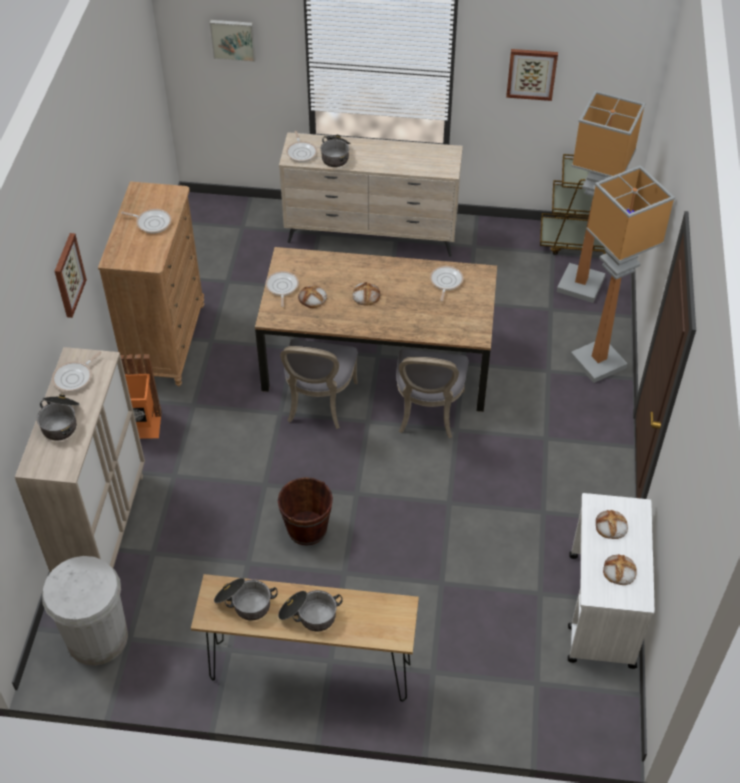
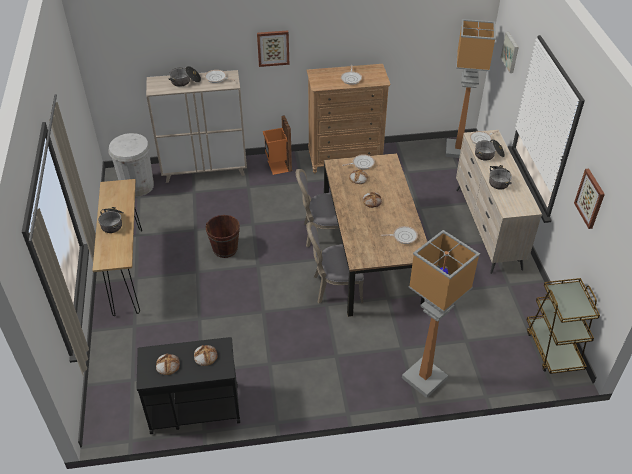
camera: 75 degrees right, 5 degrees down
(244, 603) = (118, 197): cooking pot -> cooking pot (498, 180)
(581, 284) = (504, 356): floor lamp -> floor lamp (458, 150)
(601, 611) = (194, 408): white cart -> black cart

